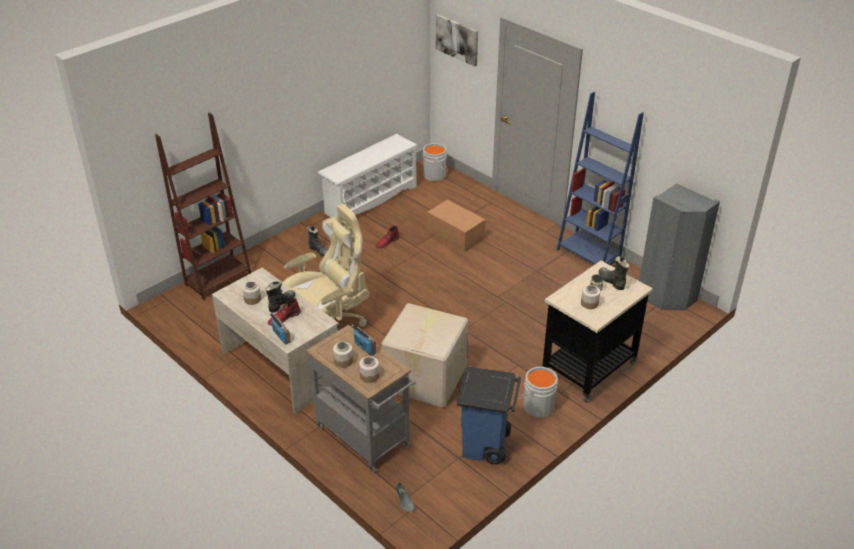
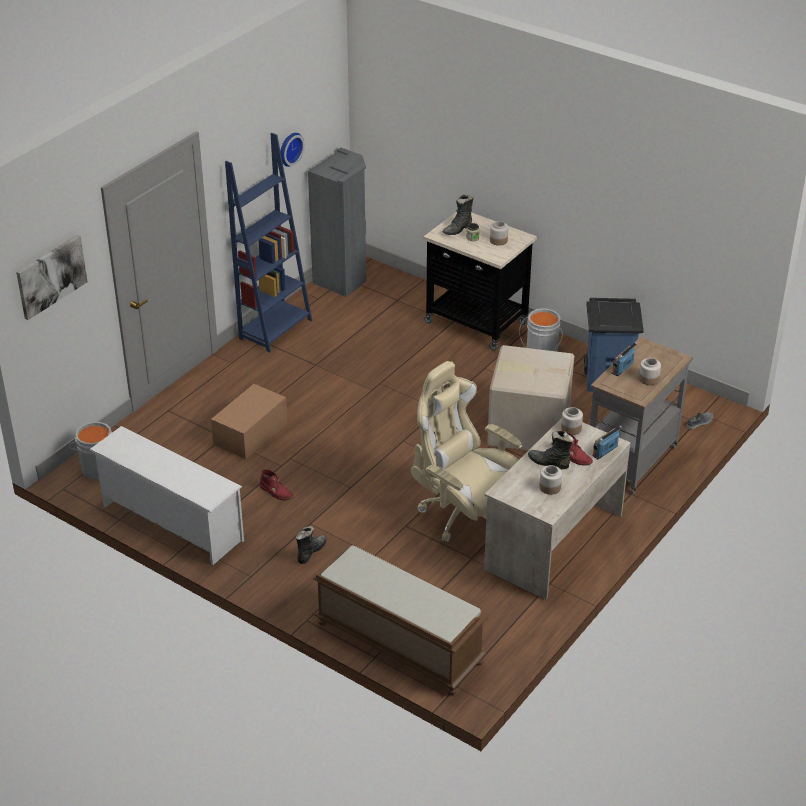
camera: 100 degrees left, 0 degrees up
(218, 279) = (397, 643): brown bookcase -> brown bench
(369, 376) = (661, 360): jar -> jar (571, 428)
(665, 147) = (289, 148): none -> wall clock

